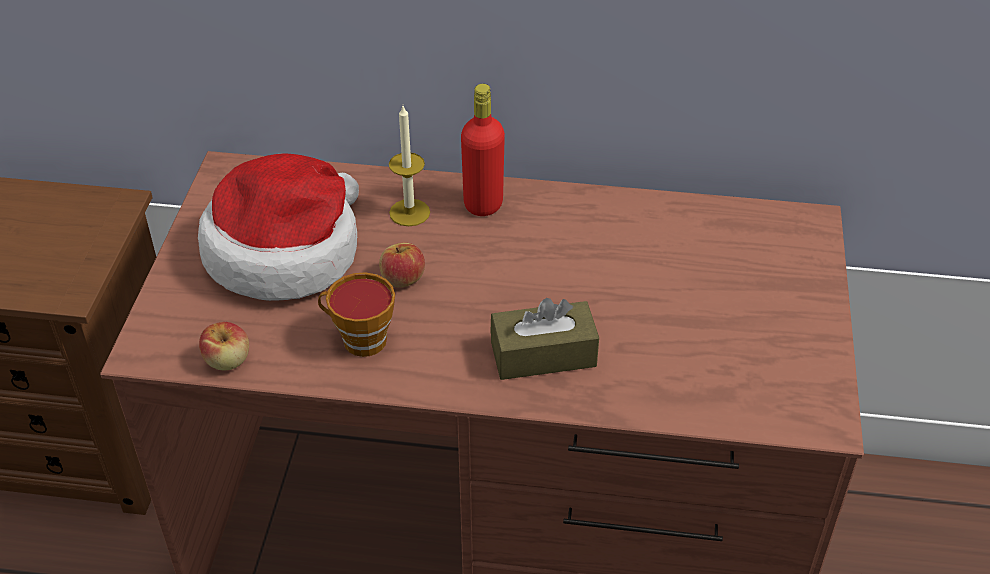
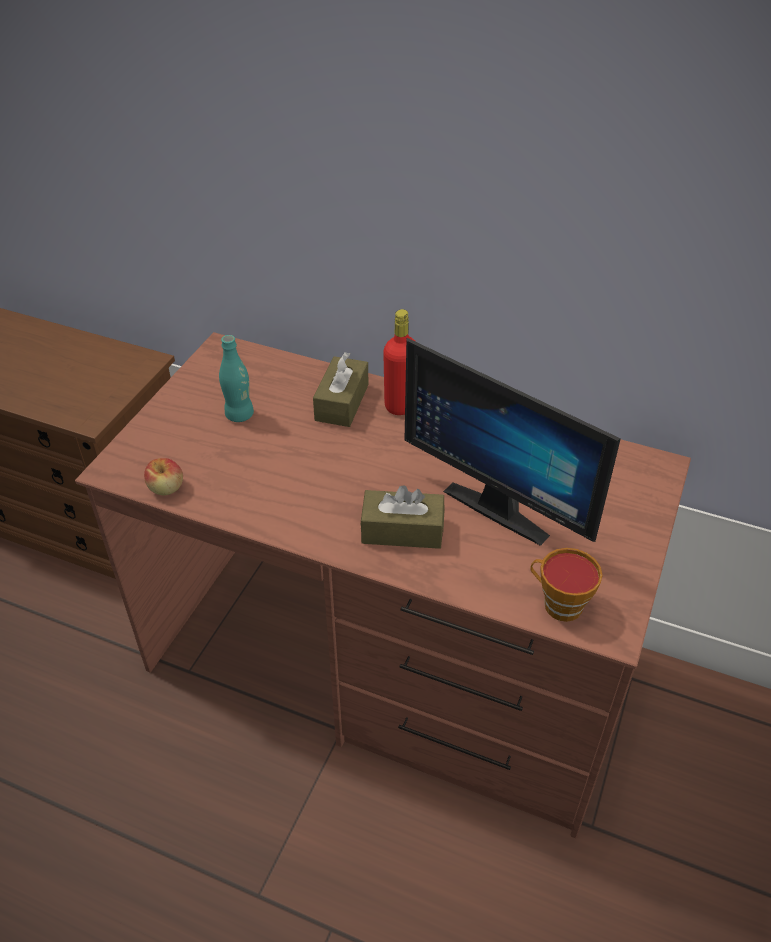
camera: 15 degrees right, 0 degrees up
(285, 251) = (239, 415): hat -> turquoise bottle
(359, 340) = (267, 491): cup -> cup (558, 604)
(402, 279) = (317, 451): apple -> none
(409, 212) = (342, 402): candle -> brown tissue box
(649, 301) = (502, 505): none -> monitor

